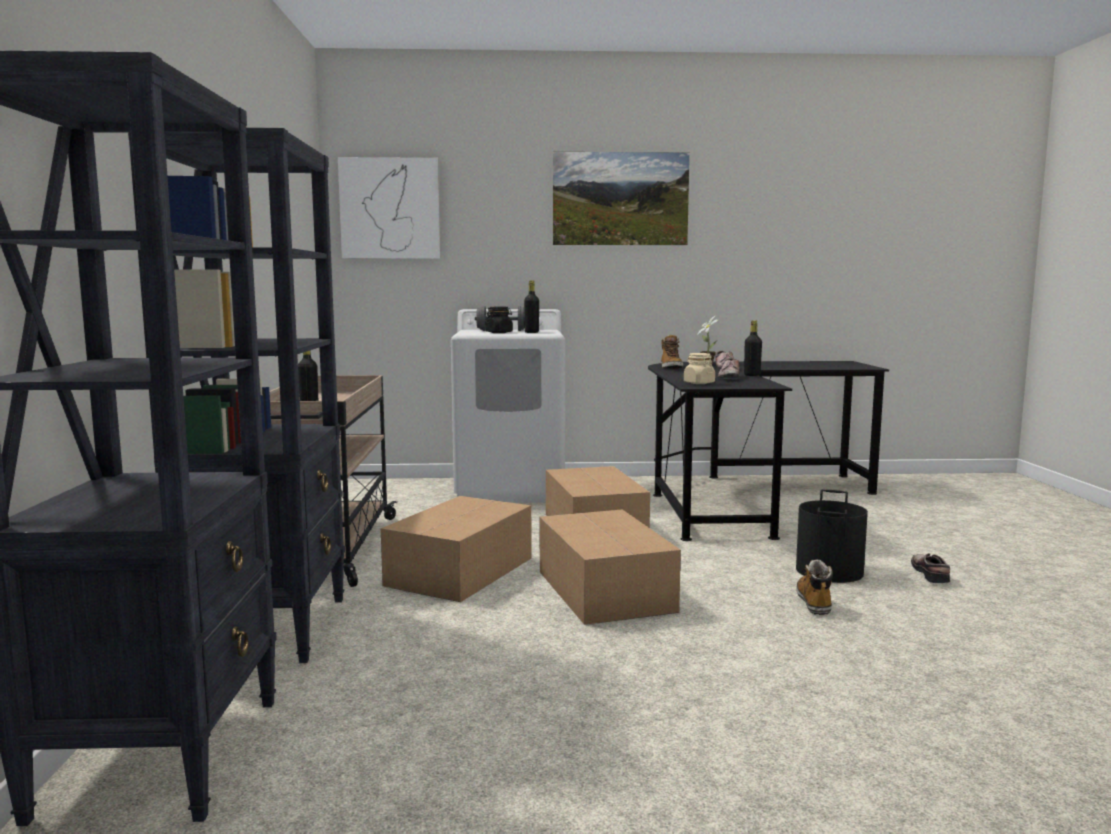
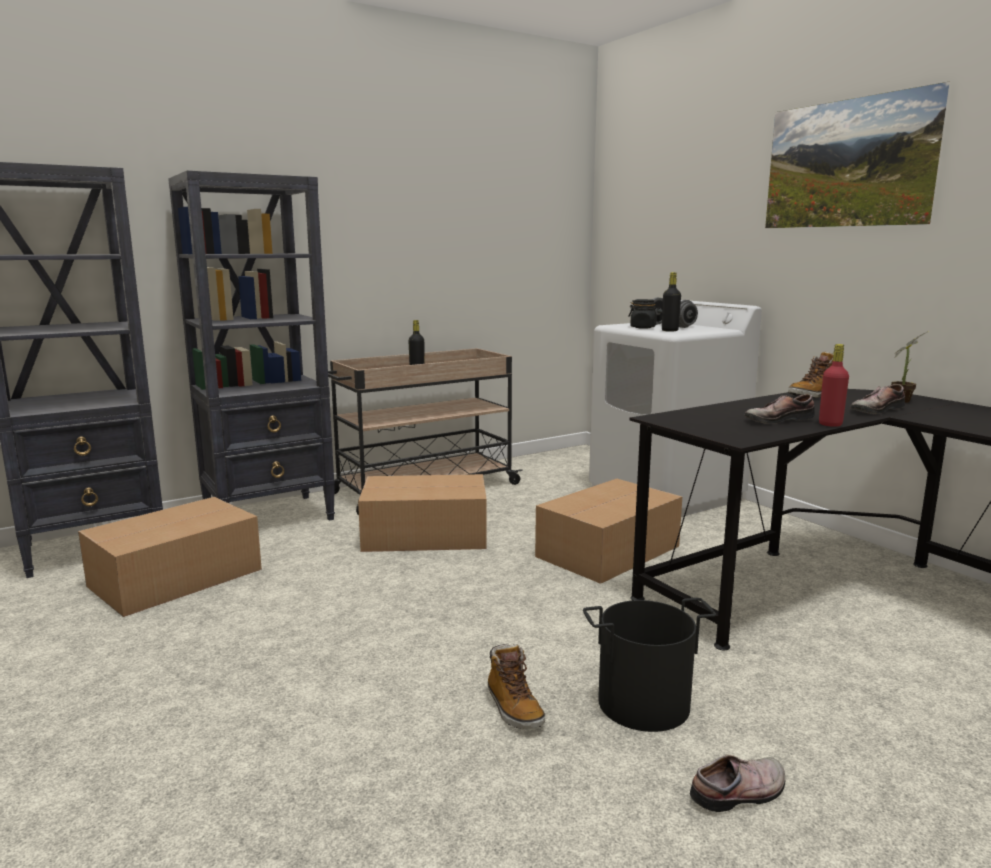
camera: 60 degrees right, 5 degrees up
(390, 208) = (634, 195): picture -> none
(605, 590) = (440, 594): cardboard box -> cardboard box (179, 577)
(698, 383) = (693, 416): beige jar -> none
(752, 375) = (830, 424): black bottle -> red bottle
(814, 603) = (513, 708): boot -> boot turned 90 degrees clockwise

